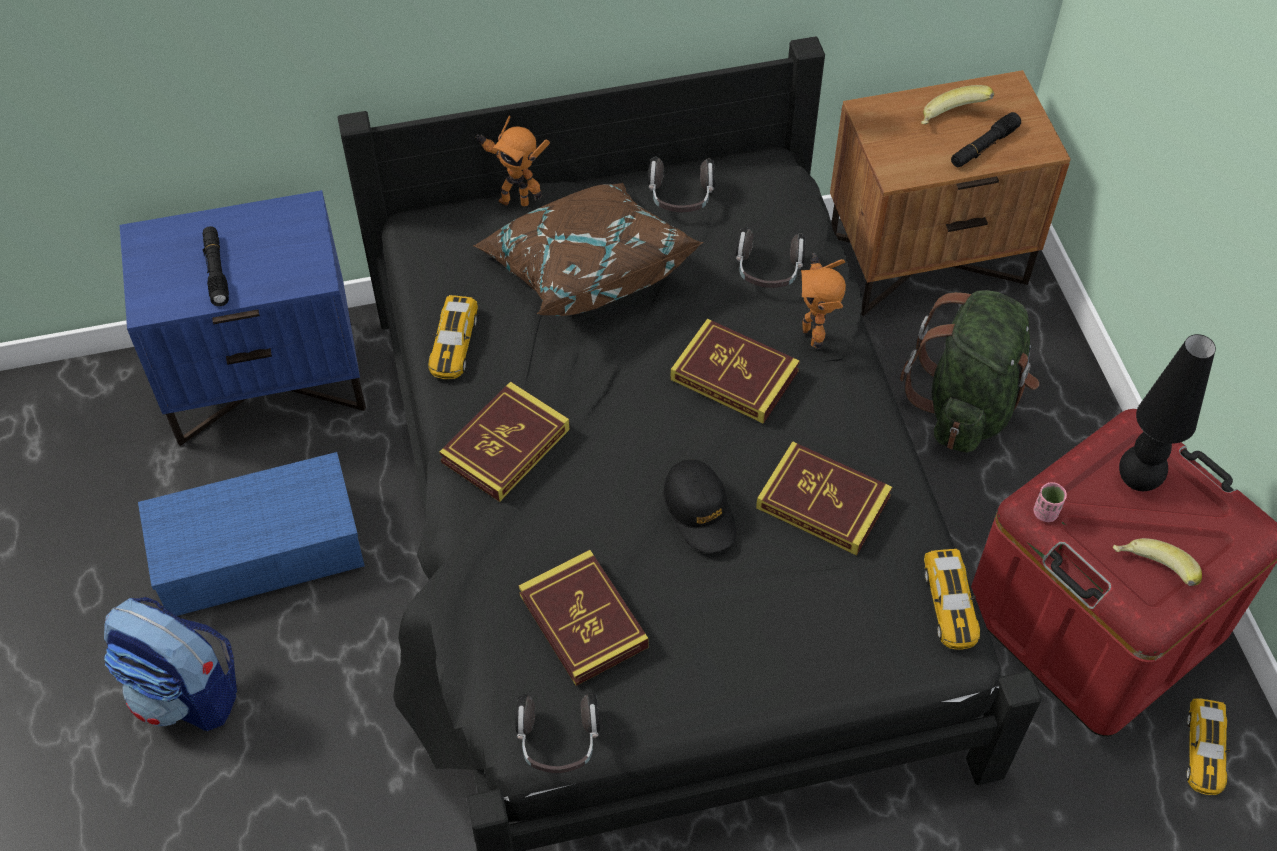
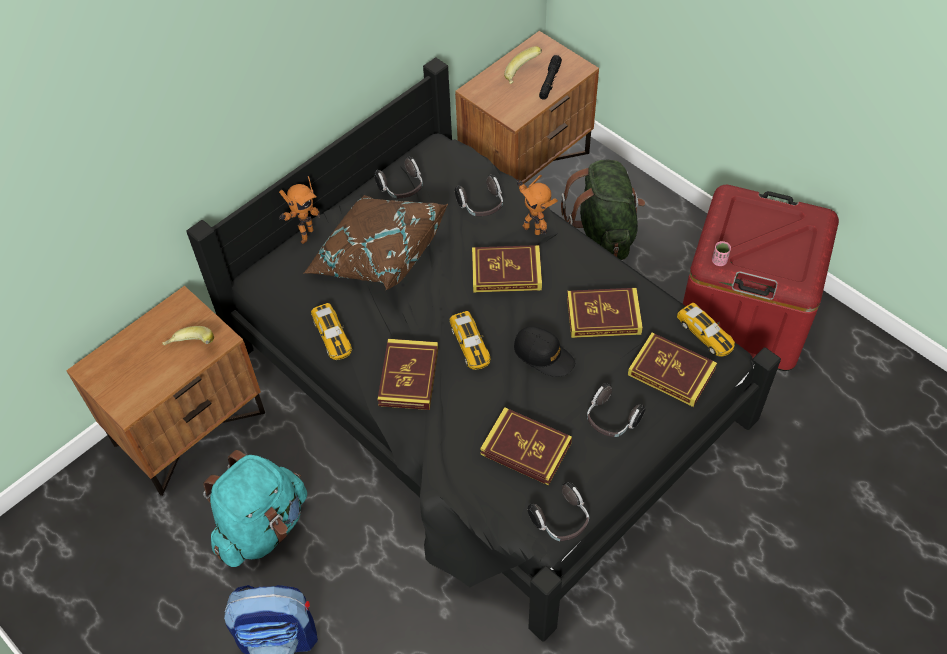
camera: 30 degrees left, 0 degrees up
(216, 271) = (155, 366): black flashlight -> none
(262, 548) = (262, 527): blue storage box -> turquoise backpack
(267, 380) = (189, 427): blue nightstand -> brown nightstand
(515, 200) = (304, 235): toy robot -> toy robot turned 45 degrees counterclockwise
(726, 648) = (611, 420): none -> headphones
(859, 629) = (671, 372): none -> book
(1137, 480) = (749, 221): black table lamp -> none
(1151, 573) = (789, 265): banana -> banana (191, 347)
(1204, 750) = (840, 350): toy car -> toy car (470, 344)

